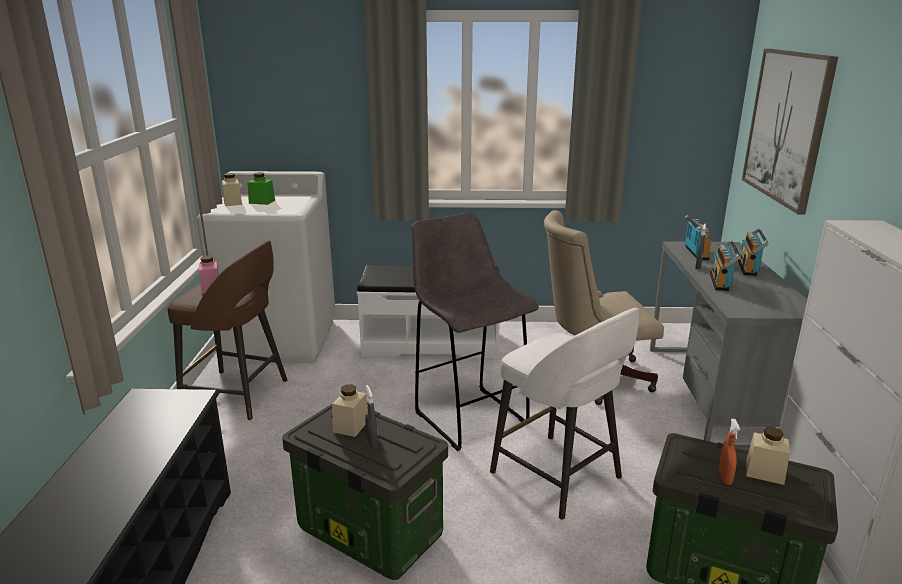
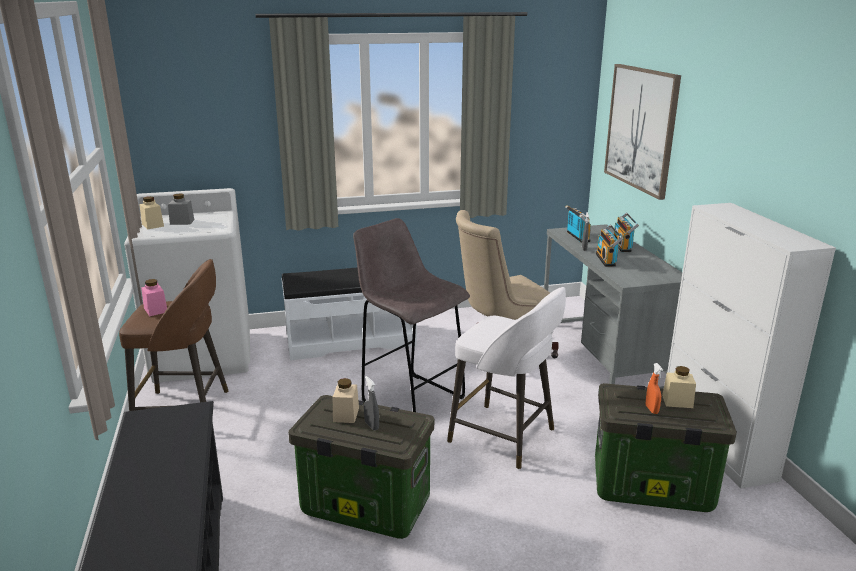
camera: 15 degrees left, 0 degrees up
(262, 202) = (182, 222): green jar -> grey jar

